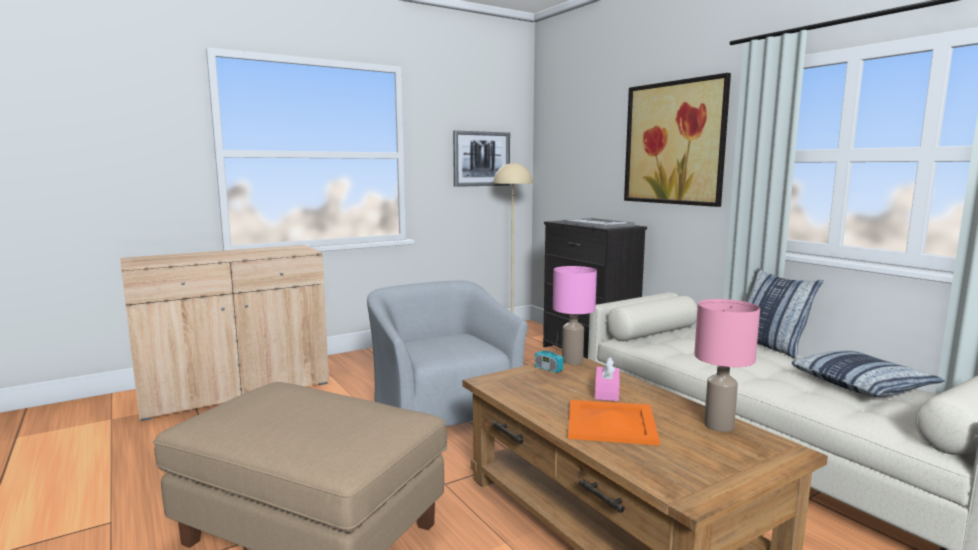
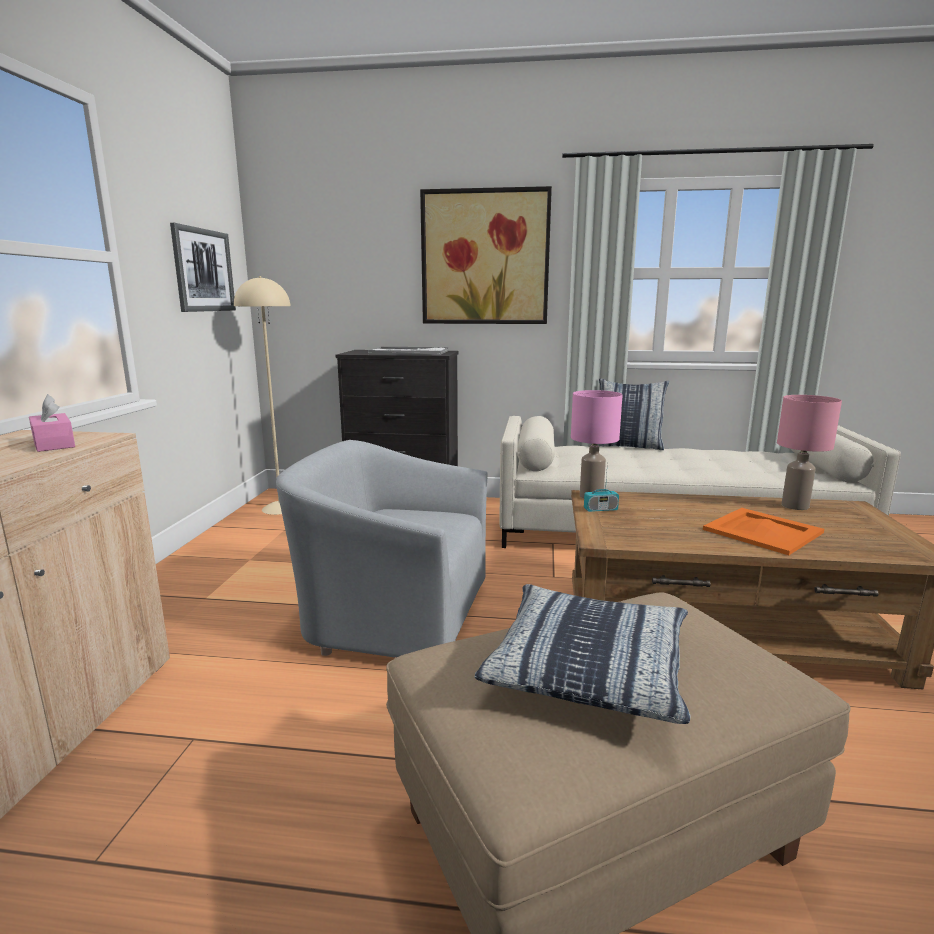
camera: 50 degrees left, 5 degrees up
(607, 392) = (688, 511): pink tissue box -> pink tissue box (54, 444)
(862, 385) = (730, 456): pillow -> pillow (589, 666)

